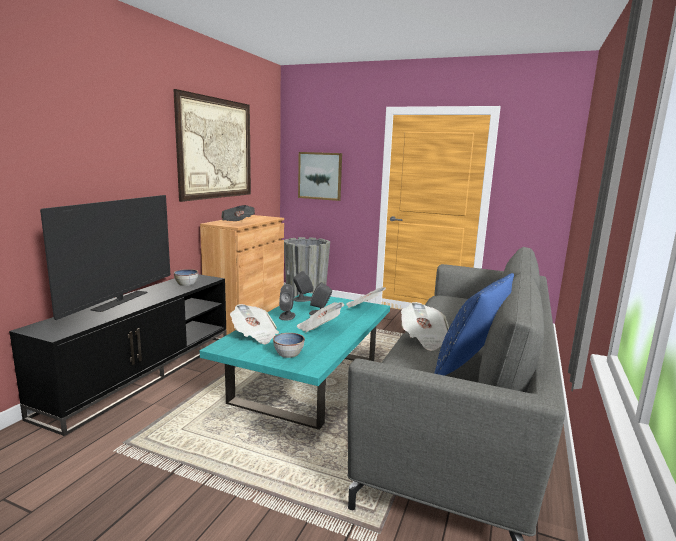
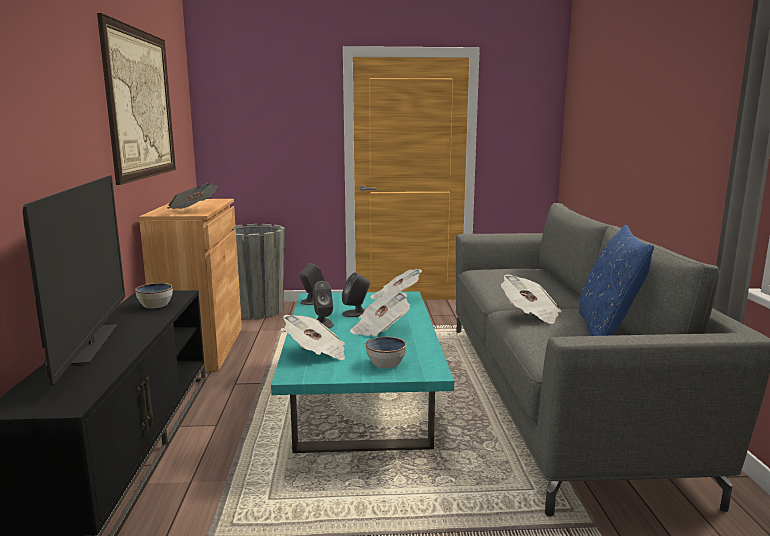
camera: 25 degrees left, 0 degrees up
(320, 176) = (256, 139): picture -> none

